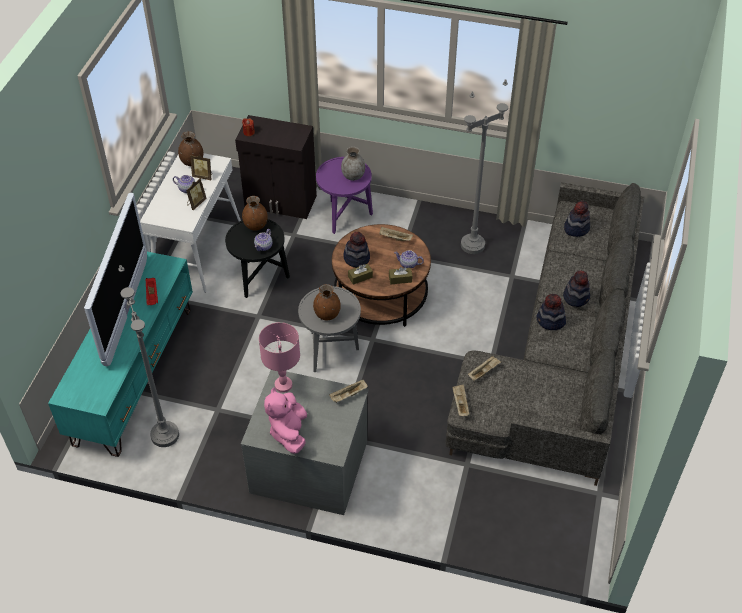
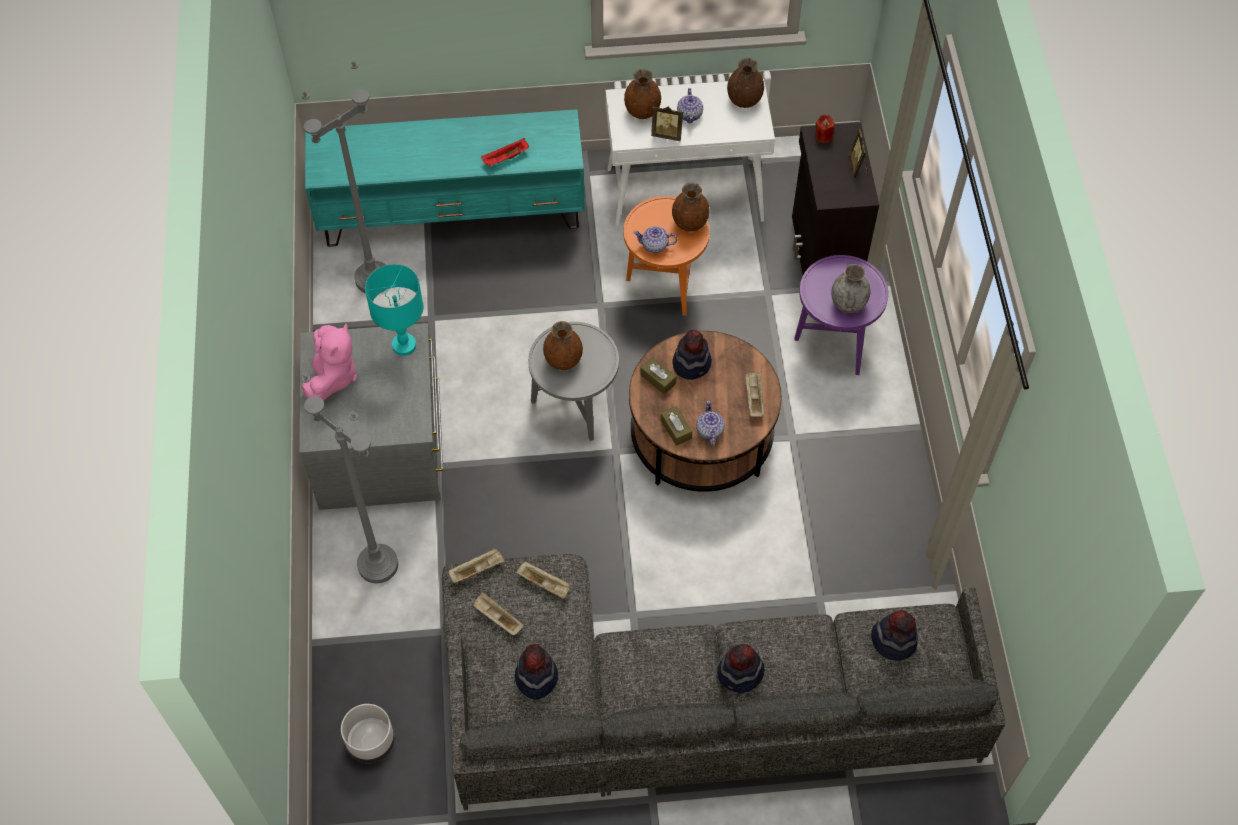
camera: 70 degrees right, 10 degrees up
(126, 311) = (470, 143): television -> none
(169, 209) = (642, 111): none -> brown vase
(203, 176) = (723, 122): picture frame -> picture frame (858, 166)
(259, 280) = (664, 283): black side table -> orange side table
(283, 385) = (404, 345): pink table lamp -> turquoise table lamp
(289, 432) = (332, 376): pink plush toy -> pink plush toy turned 120 degrees clockwise
(348, 395) = (412, 422): beige tray -> beige tray (497, 618)
(472, 245) = (860, 527): grey floor lamp -> grey floor lamp (378, 565)
(534, 526) = (371, 742): none -> grey planter
(550, 321) = (674, 648): hat -> hat (536, 677)

